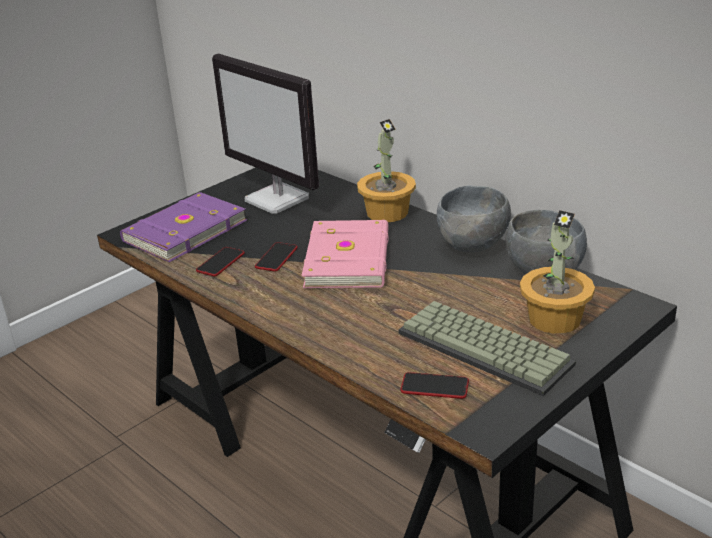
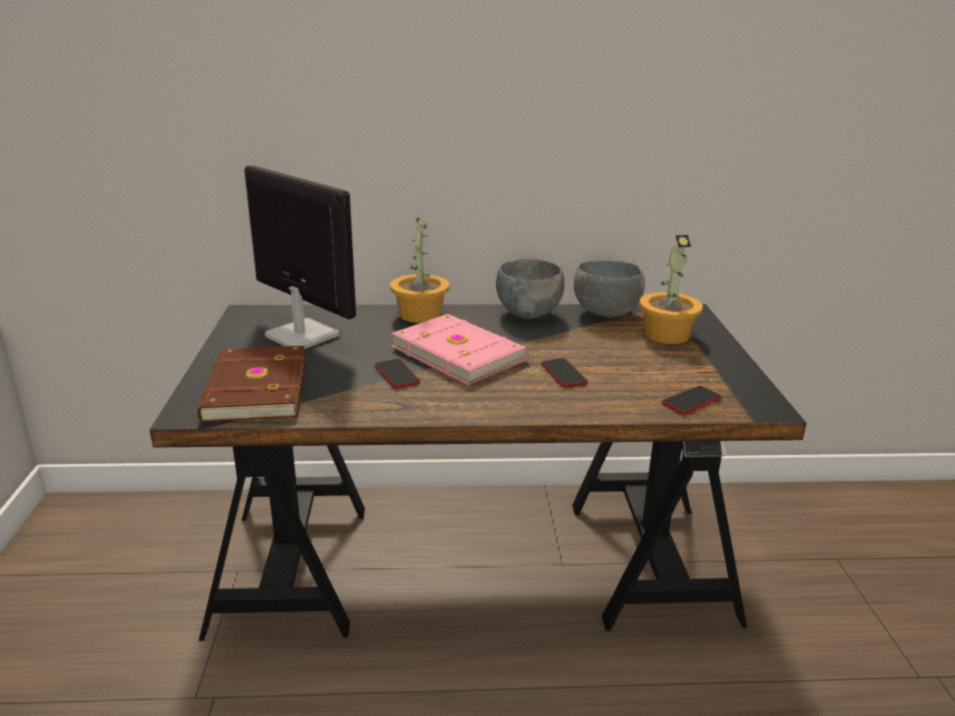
camera: 50 degrees left, 5 degrees down
(183, 231) = (253, 389): purple book -> brown book
(220, 262) = (352, 397): phone -> phone (563, 374)
(278, 199) = (301, 335): monitor -> monitor turned 135 degrees counterclockwise
(487, 348) = (668, 366): keyboard -> none

